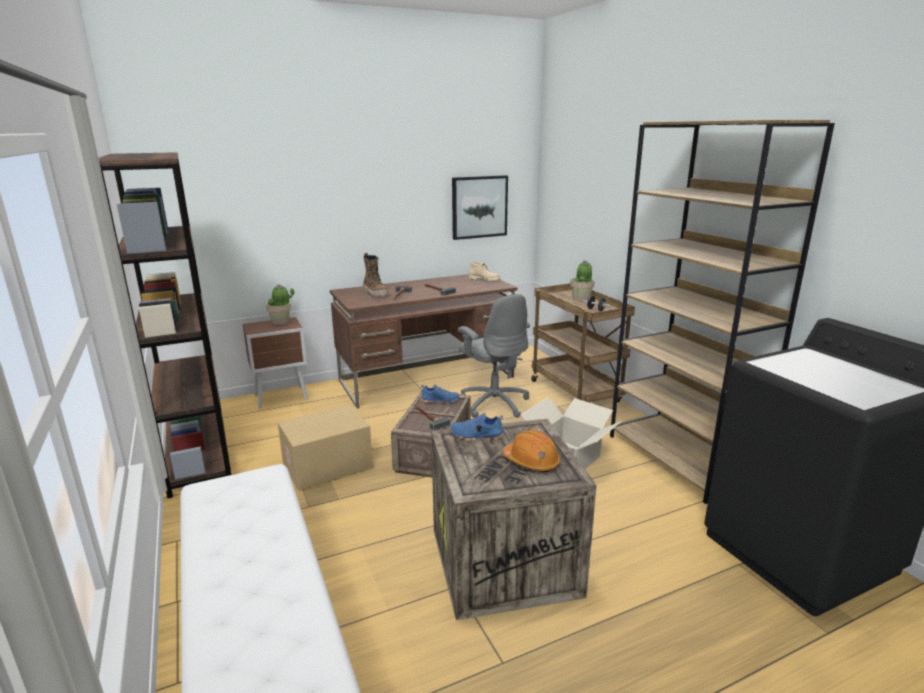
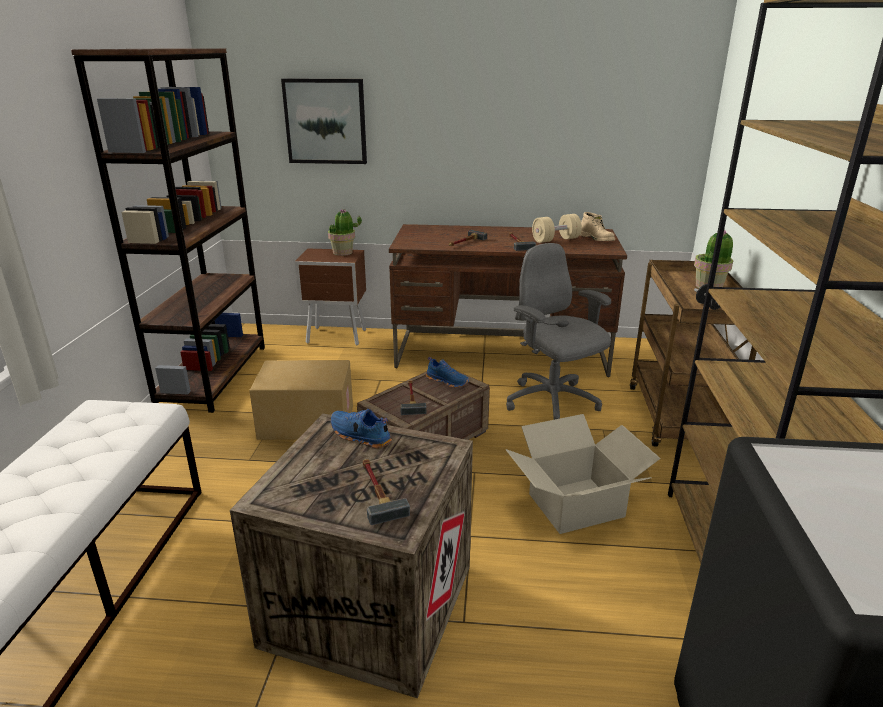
camera: 30 degrees right, 5 degrees up
(375, 294) = (442, 236): boot -> none
(459, 284) = (555, 240): none -> beige dumbbell
(479, 207) = (616, 137): picture -> picture (325, 121)
(494, 403) = (552, 403): grey office chair -> grey office chair turned 150 degrees clockwise
(531, 462) = (377, 491): orange hard hat -> hammer

